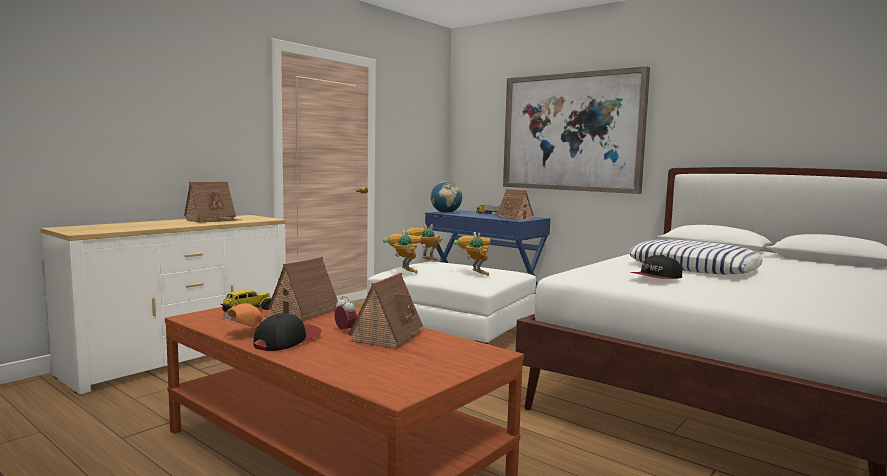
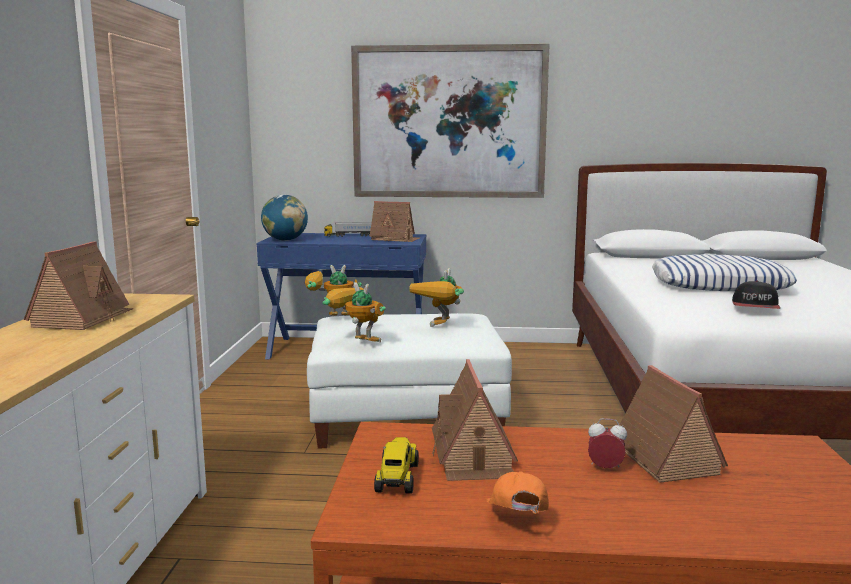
camera: 35 degrees left, 5 degrees up
(287, 340) = (592, 511): cap -> none
(474, 273) = (441, 327): toy robot -> toy robot turned 105 degrees counterclockwise

